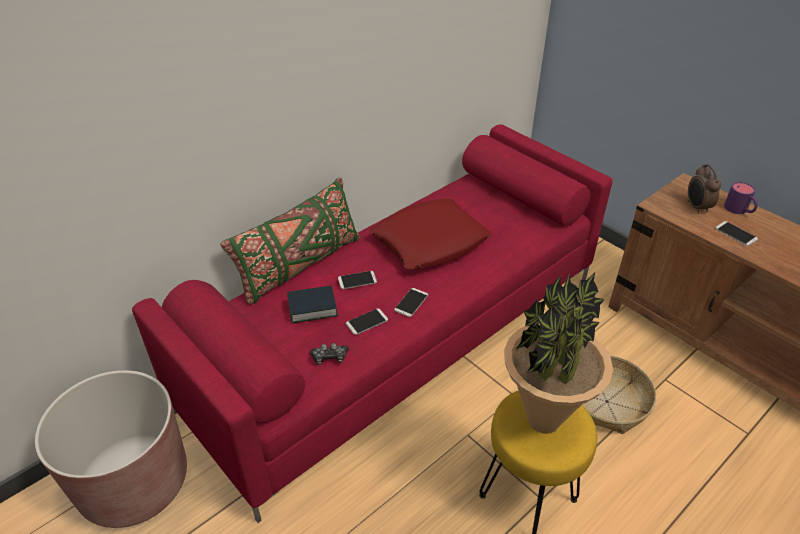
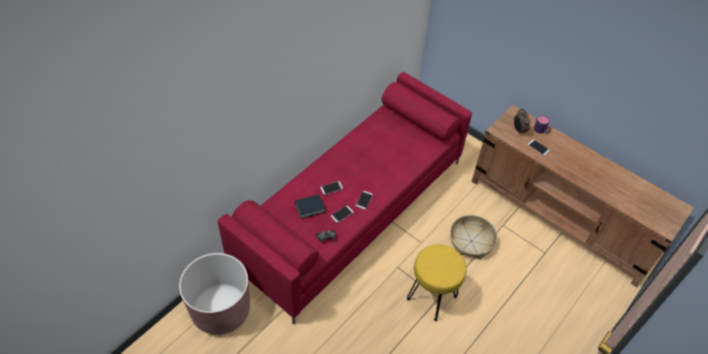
camera: 10 degrees left, 10 degrees up
(299, 266) = (296, 180): green pillow -> none
(430, 241) = (368, 158): red pillow -> none
(543, 421) = (440, 263): potted plant -> none

